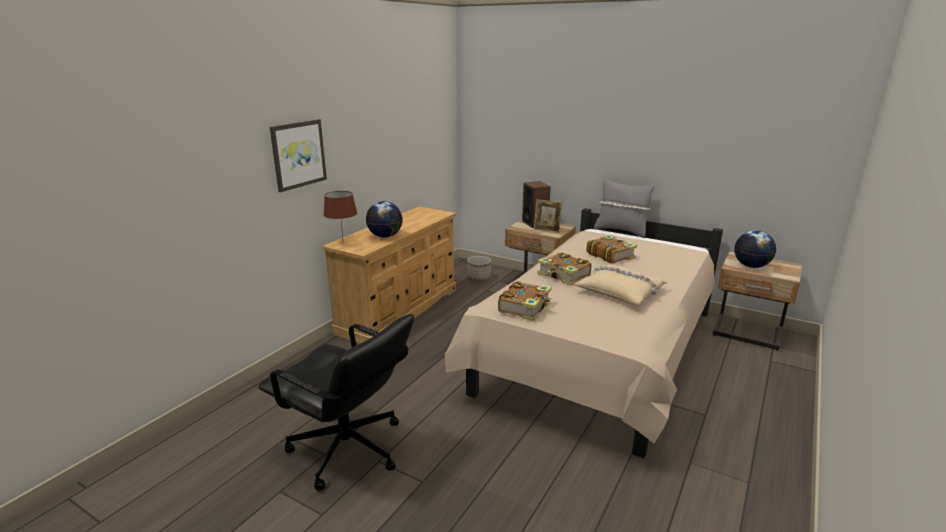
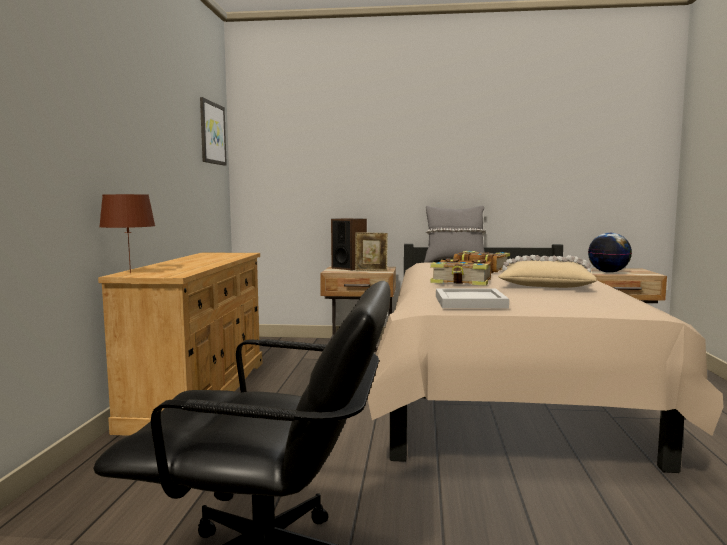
camera: 25 degrees left, 15 degrees down
(298, 154) = (68, 118): picture -> picture (212, 133)
(385, 236) = (191, 266): globe -> none
(479, 278) = (281, 349): planter -> none
(525, 307) = (469, 302): book -> white tray

